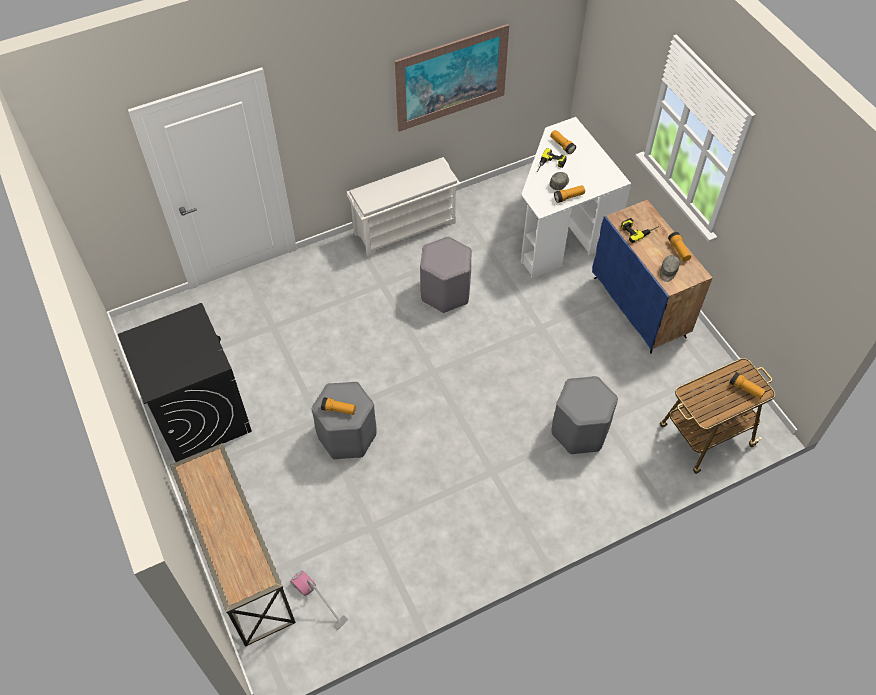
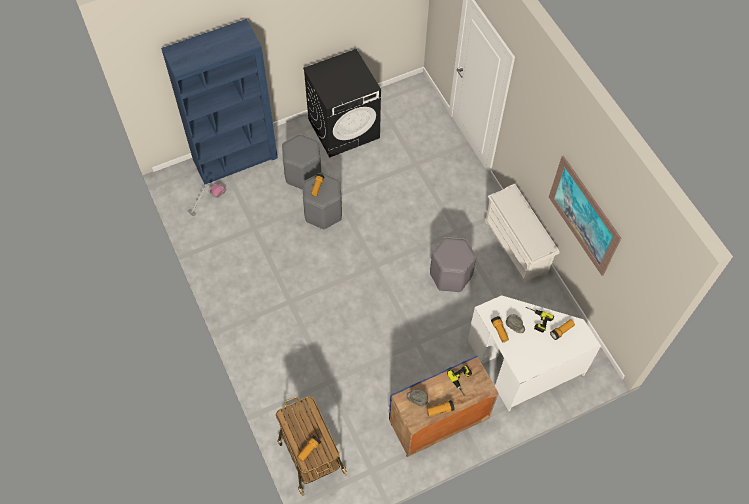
camera: 90 degrees right, 5 degrees up
(241, 564) = (235, 159): console table -> blue bookcase
(579, 430) = (320, 363): grey stool -> grey stool (303, 174)

